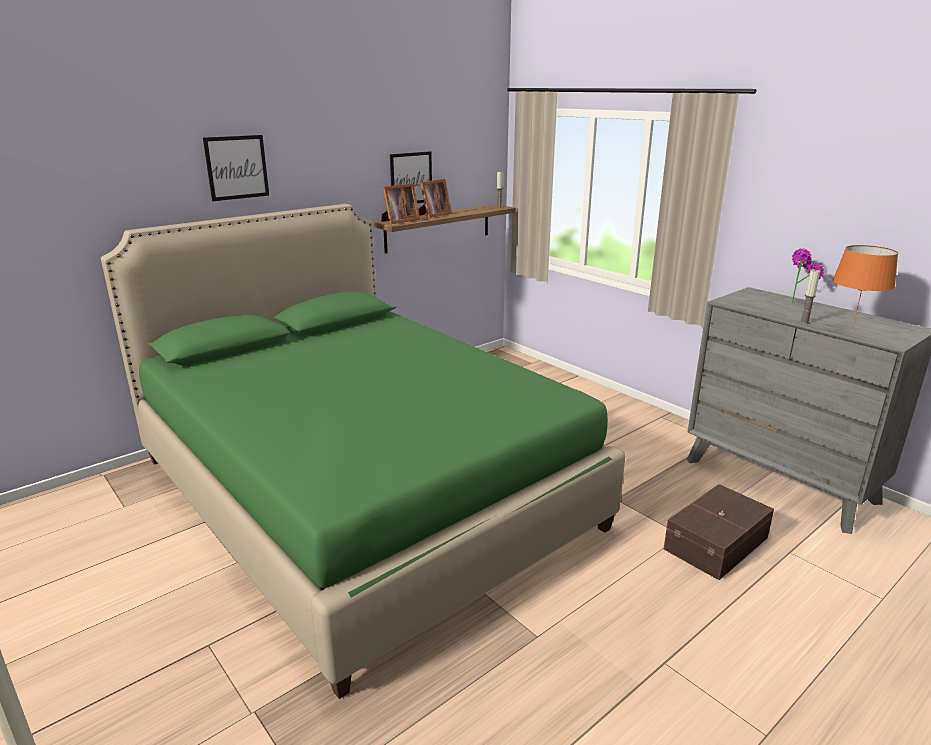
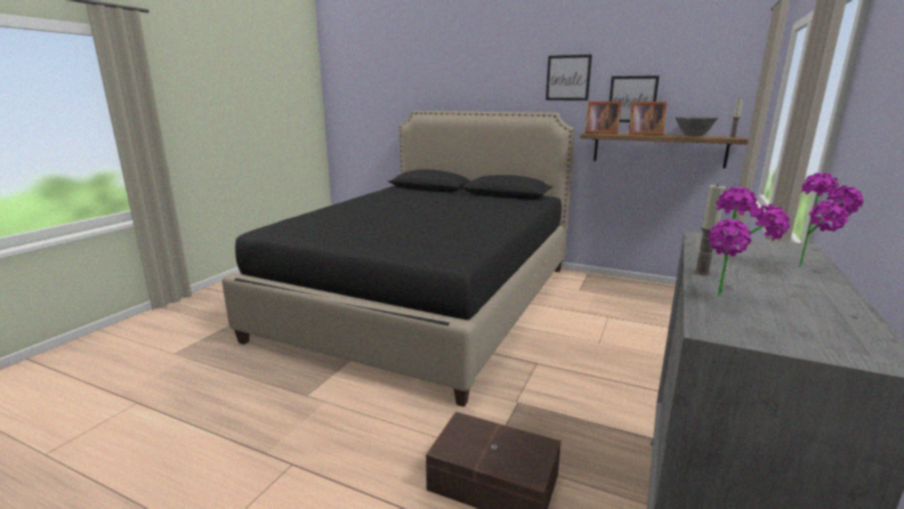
camera: 65 degrees right, 5 degrees down
(237, 167) = (485, 79): picture -> picture (568, 78)
(361, 492) = (426, 300): green bed -> black bed
(473, 210) = (693, 136): none -> grey bowl
(851, 330) = (731, 300): orange table lamp -> potted plant

